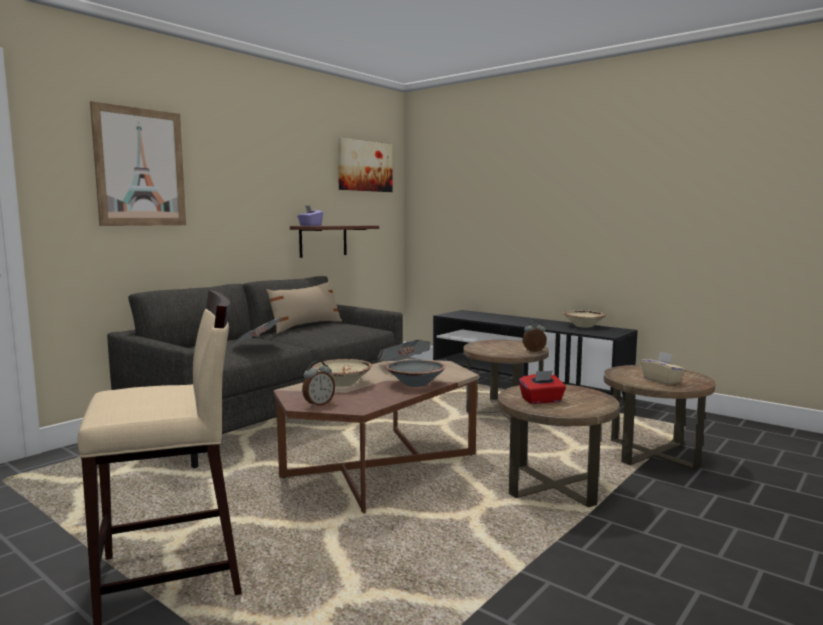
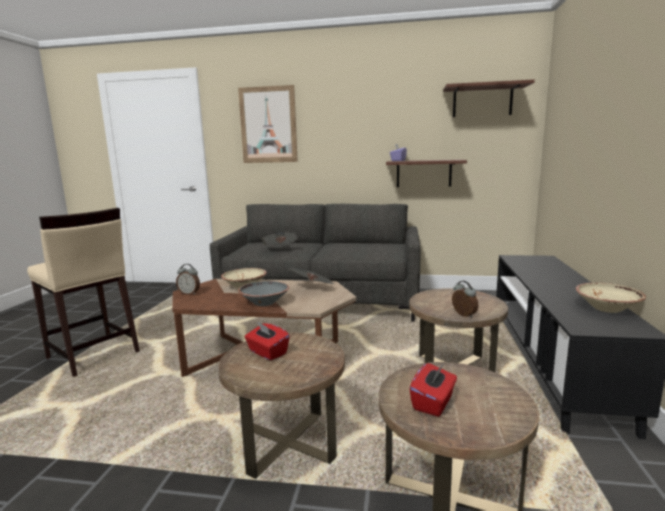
camera: 60 degrees right, 5 degrees up
(305, 326) = (362, 242): beige pillow -> none
(364, 166) = (482, 101): picture -> shelf
(662, 381) = (433, 403): beige tissue box -> red tissue box

